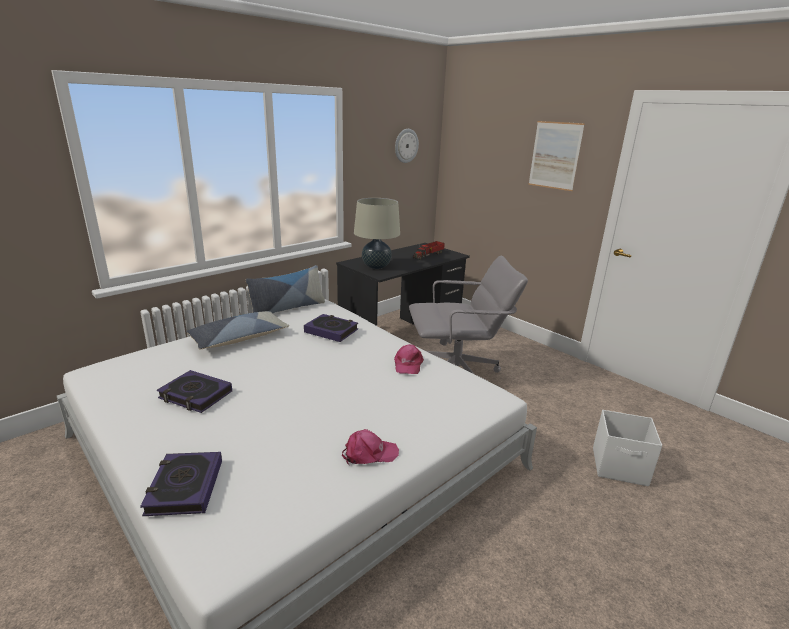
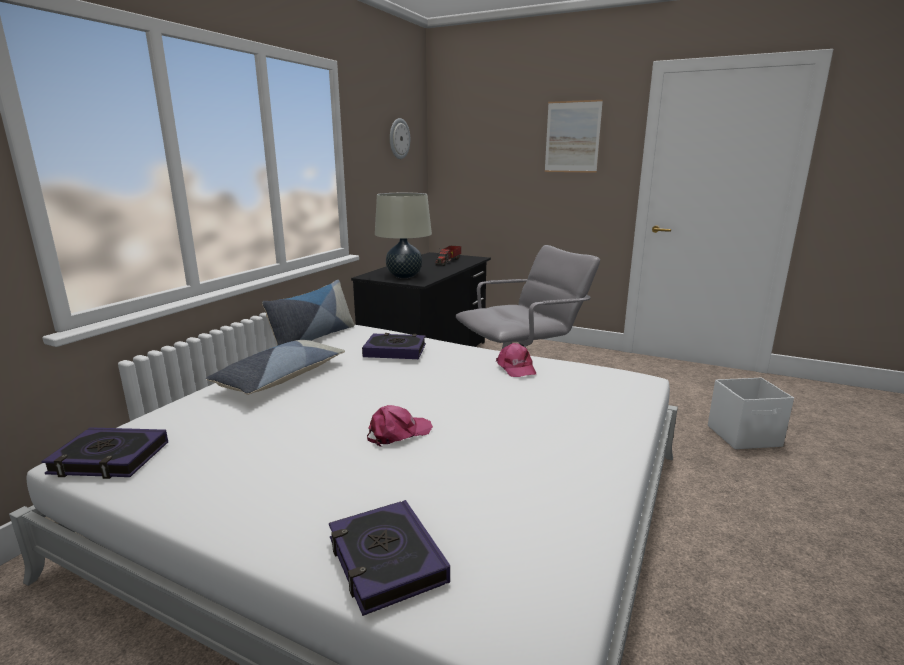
camera: 20 degrees left, 5 degrees down
(195, 395) = (286, 450): book -> book (109, 459)
(369, 453) = (575, 460): pink cap -> pink cap (398, 433)

